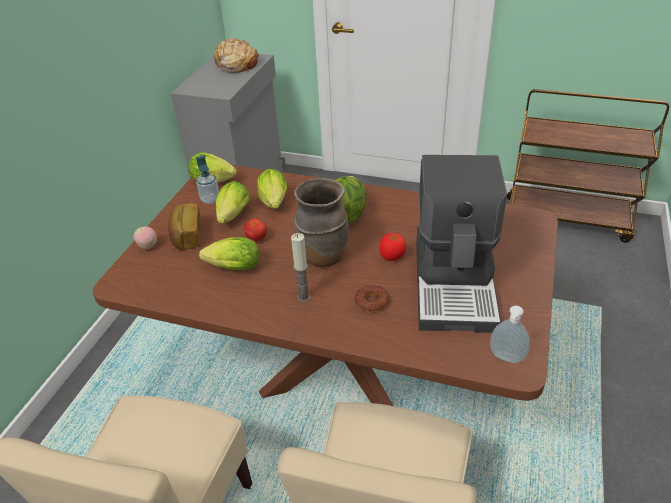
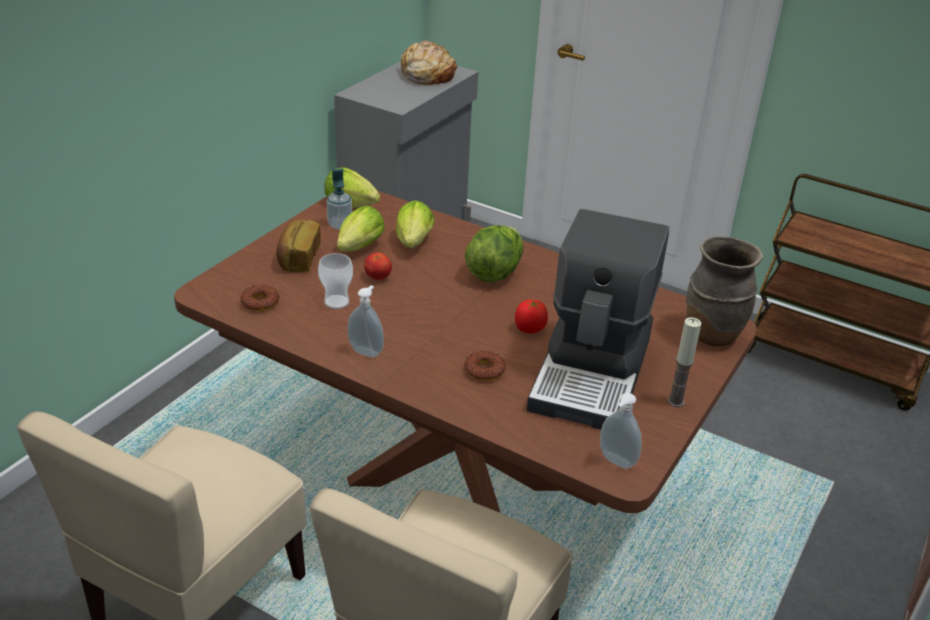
camera: 10 degrees right, 5 degrees down
(148, 246) = (251, 260): apple -> none
(168, 283) = (260, 302): none -> donut
(231, 268) = (336, 302): lettuce -> cup
(271, 306) = (367, 351): none -> soap dispenser
(303, 297) = (407, 349): candle -> candle (675, 401)
(323, 256) = (448, 311): brown vase -> brown vase (711, 334)

